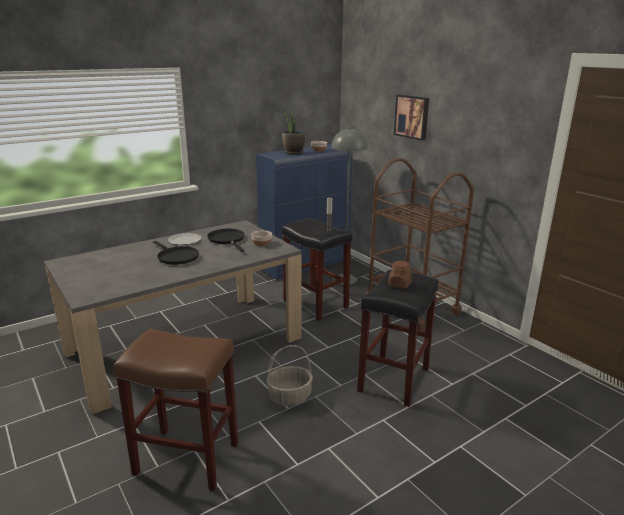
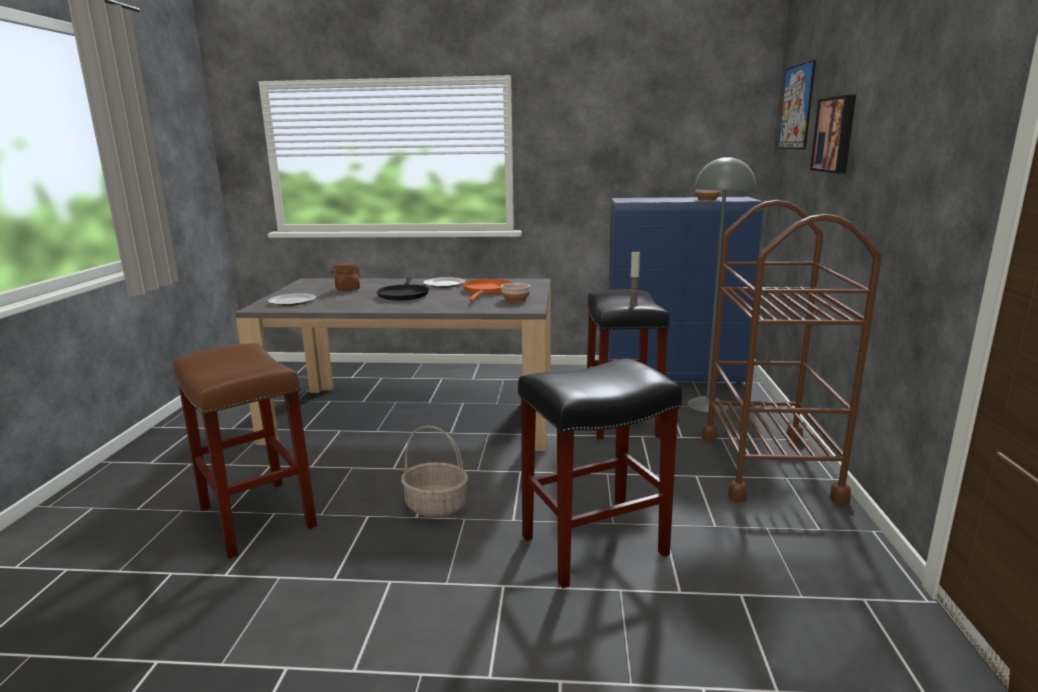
camera: 40 degrees right, 5 degrees down
(98, 285) = (292, 301): none -> plate
(227, 240) = (486, 290): black frying pan -> orange frying pan
(293, 152) = (663, 199): potted plant -> none
(366, 92) = (796, 107): none -> picture
(399, 285) = (597, 375): brown jar -> brown jar (347, 289)

